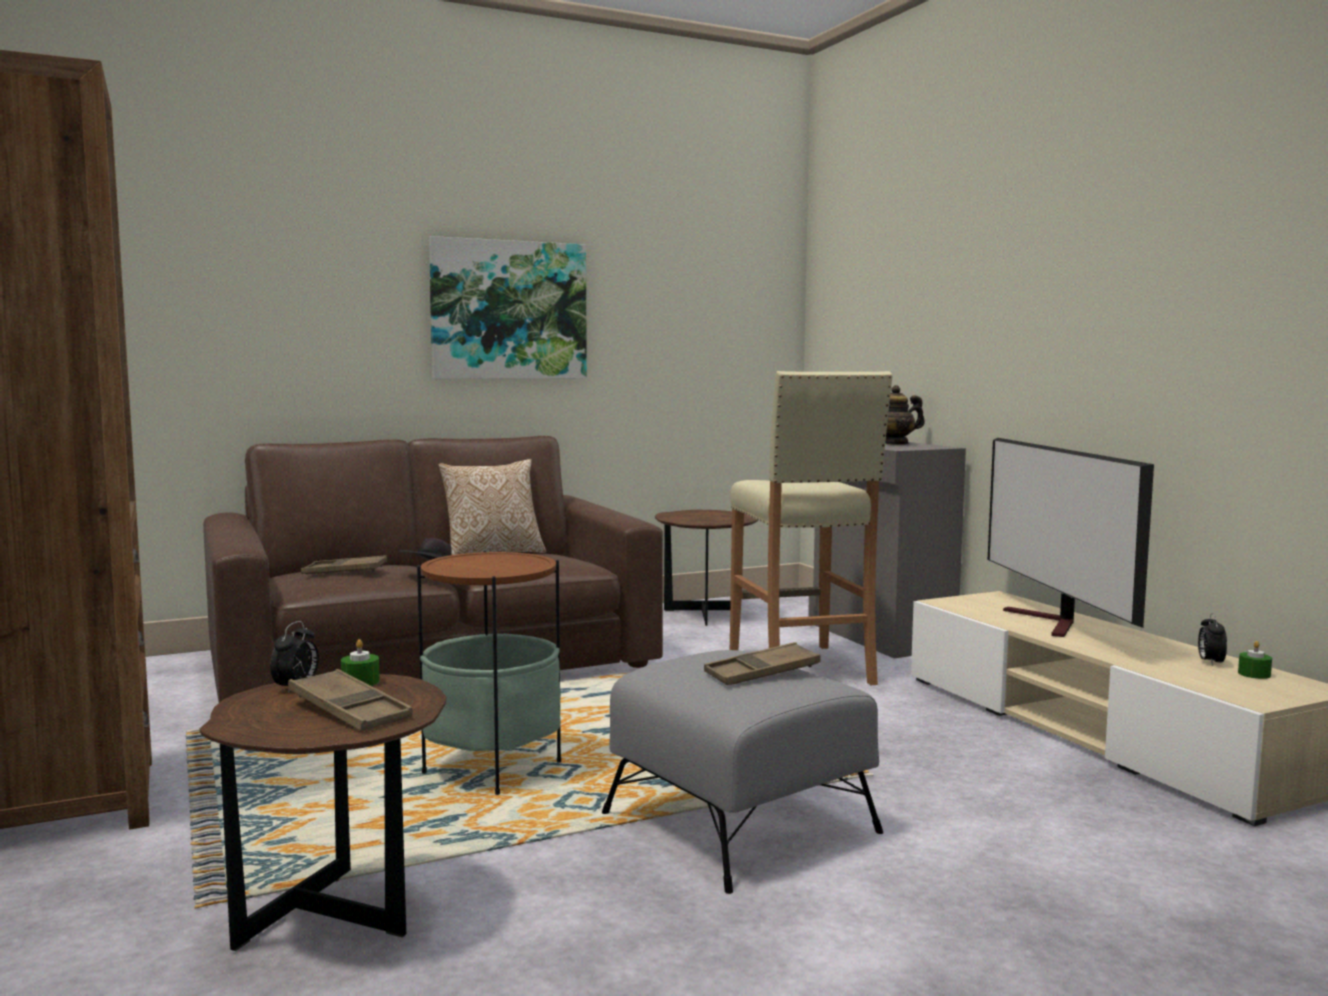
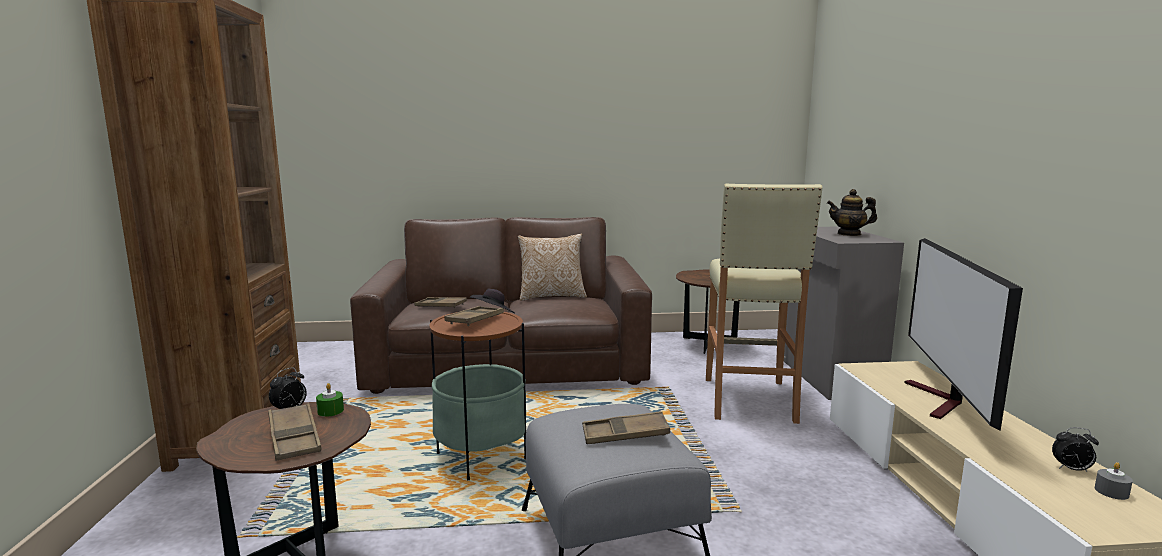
camera: 20 degrees right, 5 degrees up
(486, 561) = (475, 320): none -> brown tray
(509, 310) = (580, 130): picture -> none
(1210, 662) = (1071, 469): alarm clock -> alarm clock turned 105 degrees counterclockwise
(1254, 674) = (1111, 492): green candle -> grey candle

